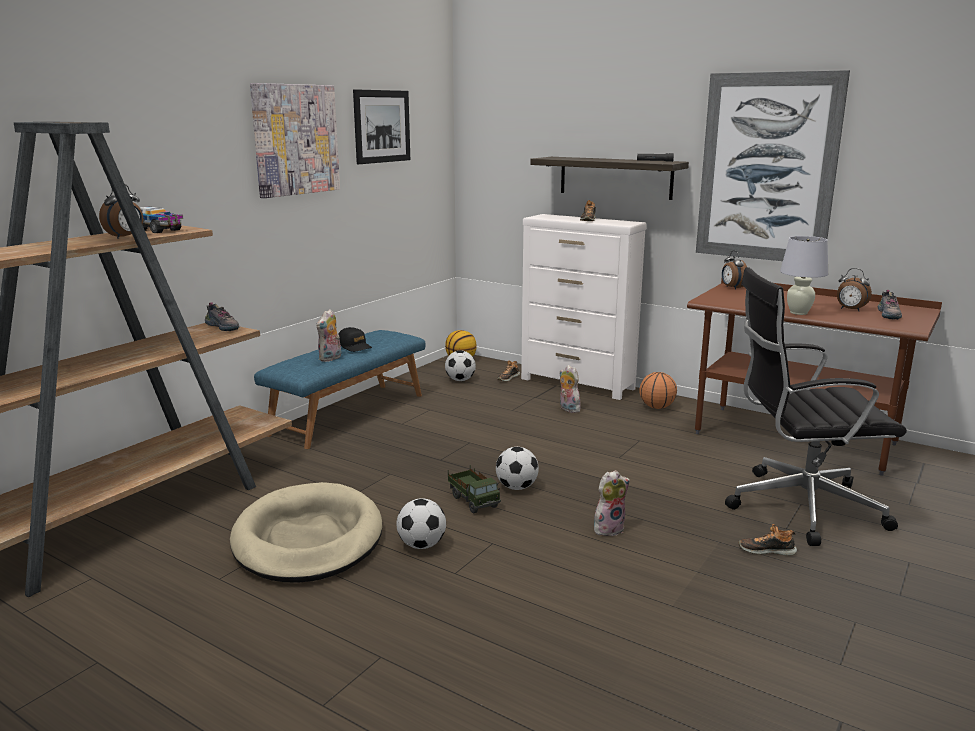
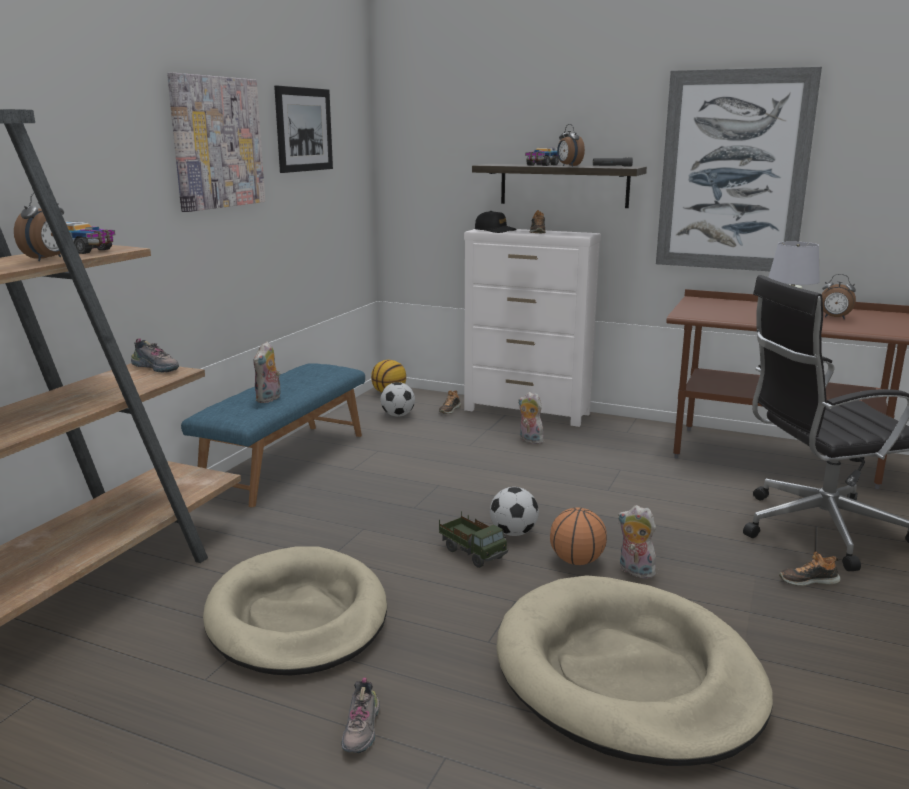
camera: 10 degrees left, 0 degrees up
(354, 346) = (290, 383): black cap -> black cap (495, 230)
(421, 545) = (435, 611): football -> none
(560, 611) = (627, 675): none -> beige dog bed
(593, 159) = (542, 165): none -> toy truck
(608, 528) = (634, 571): plush toy -> plush toy turned 105 degrees counterclockwise
(657, 407) = (621, 432): basketball -> basketball (577, 561)
(732, 288) = (700, 300): alarm clock -> alarm clock (568, 166)
(889, 315) = (876, 322): shoe -> shoe (362, 729)

